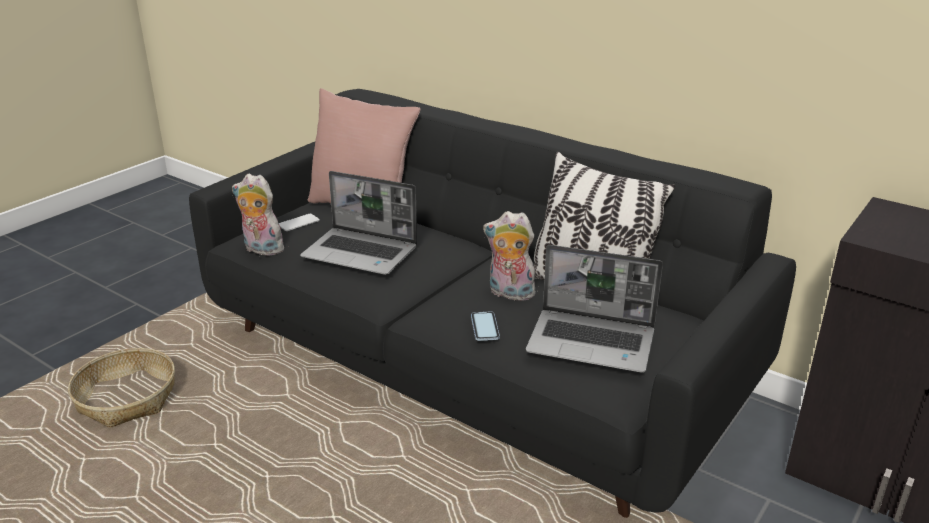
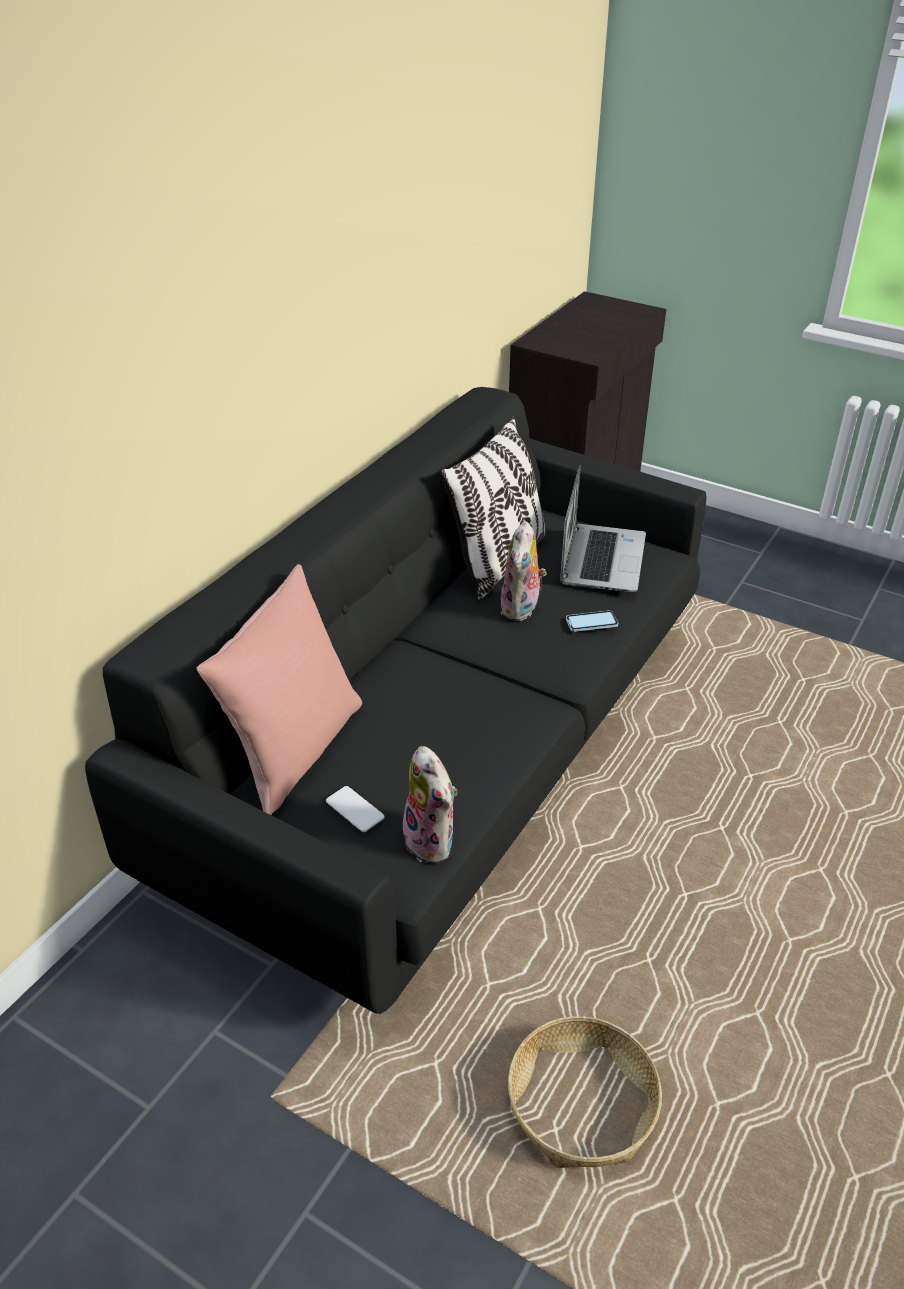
camera: 95 degrees left, 10 degrees up
(261, 249) = (433, 841): plush toy -> plush toy turned 45 degrees counterclockwise
(361, 253) = (449, 727): laptop -> none

